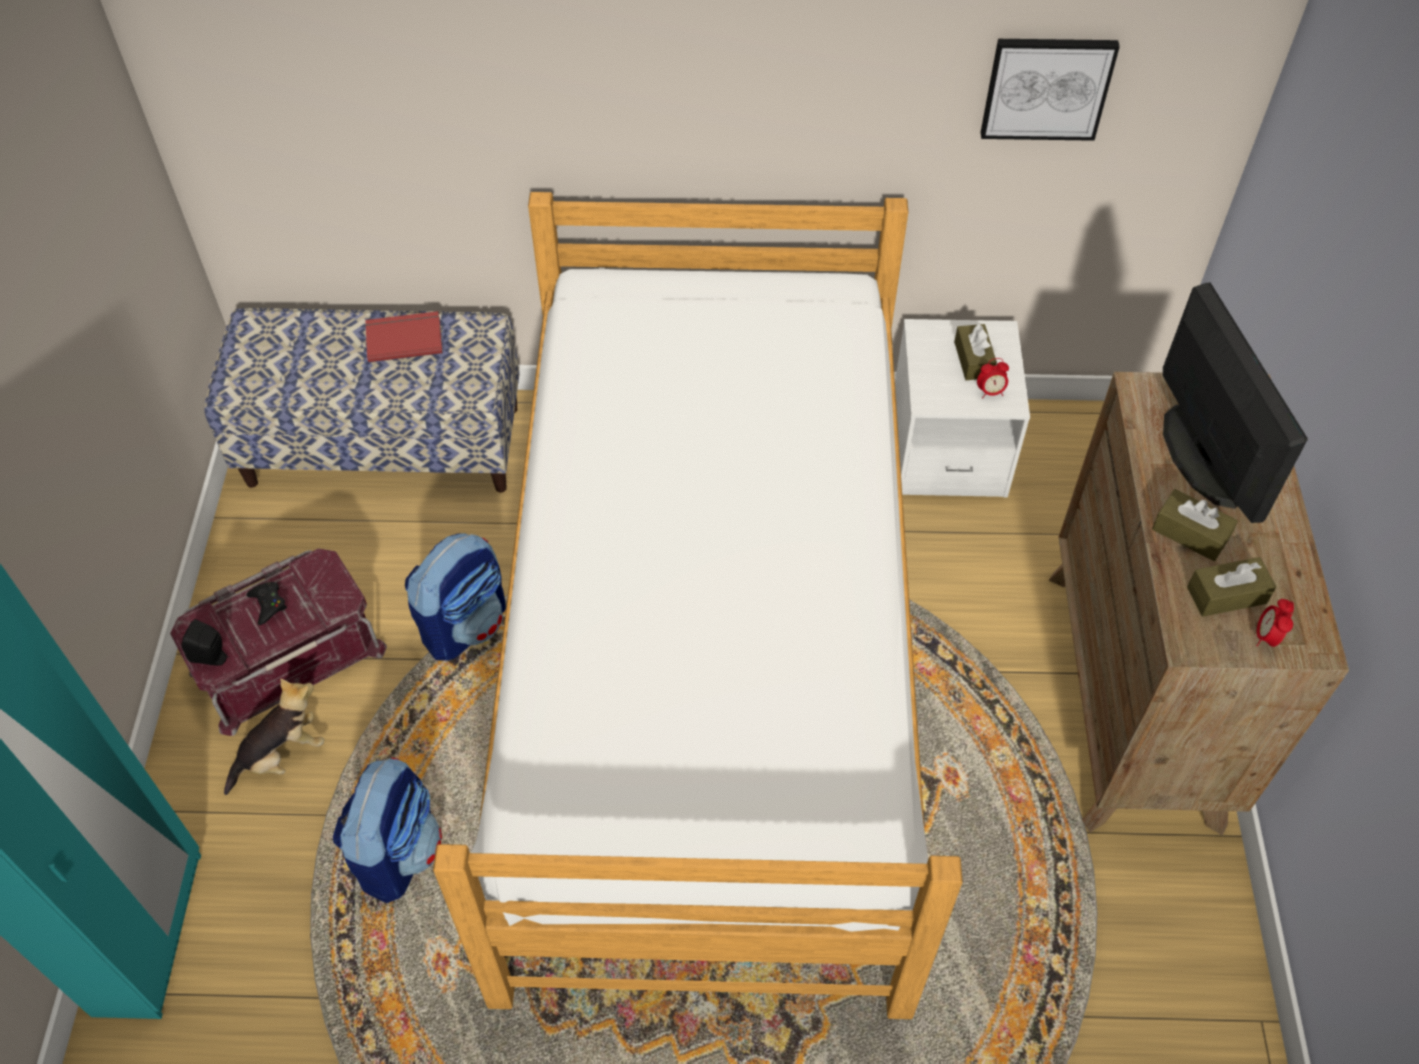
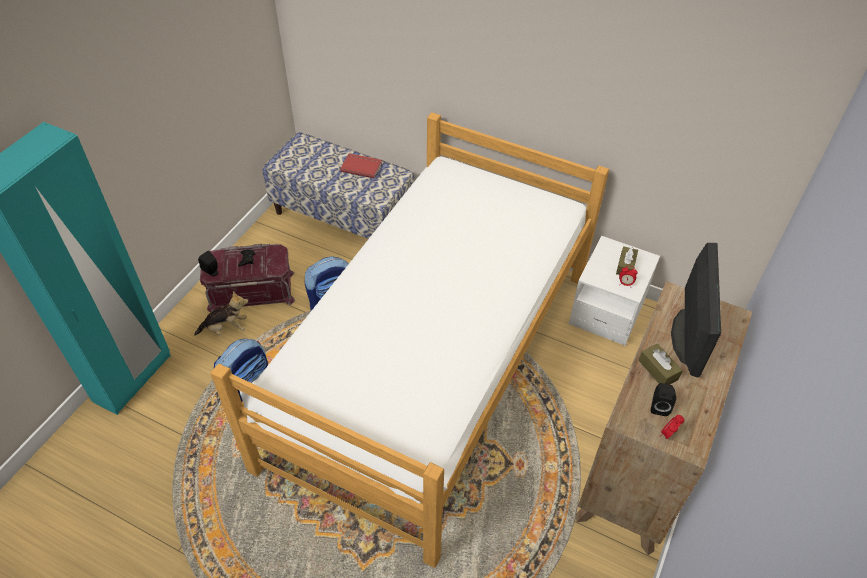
camera: 25 degrees right, 5 degrees down
(1047, 87) = (689, 129): picture -> none
(1226, 595) = (659, 406): brown tissue box -> black speaker

